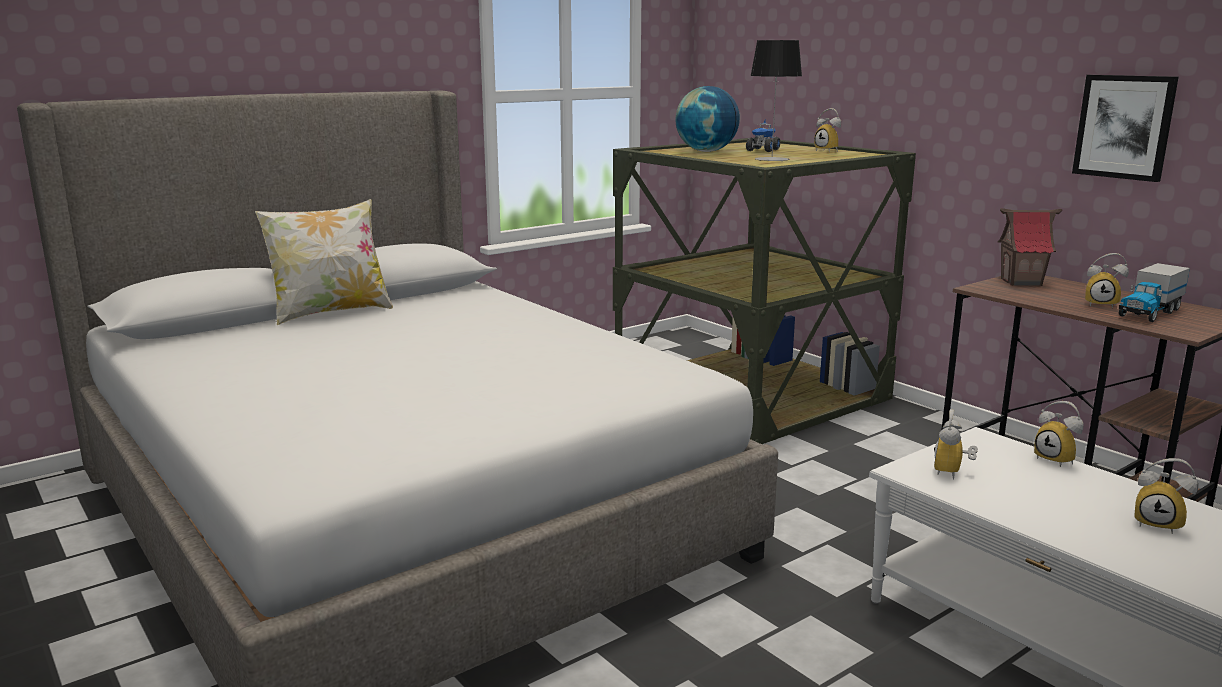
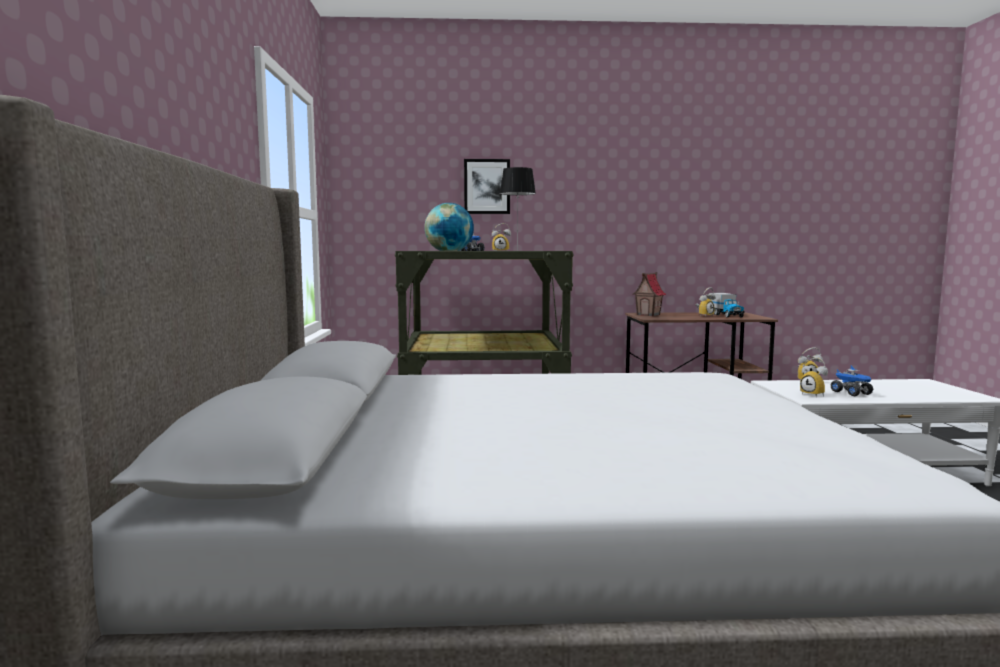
camera: 55 degrees left, 10 degrees down
(331, 312) = (363, 415): pillow -> none
(1024, 496) = (851, 393): none -> toy truck
(1124, 127) = (669, 227): picture -> picture (487, 186)
(1159, 524) = (891, 387): alarm clock -> none

